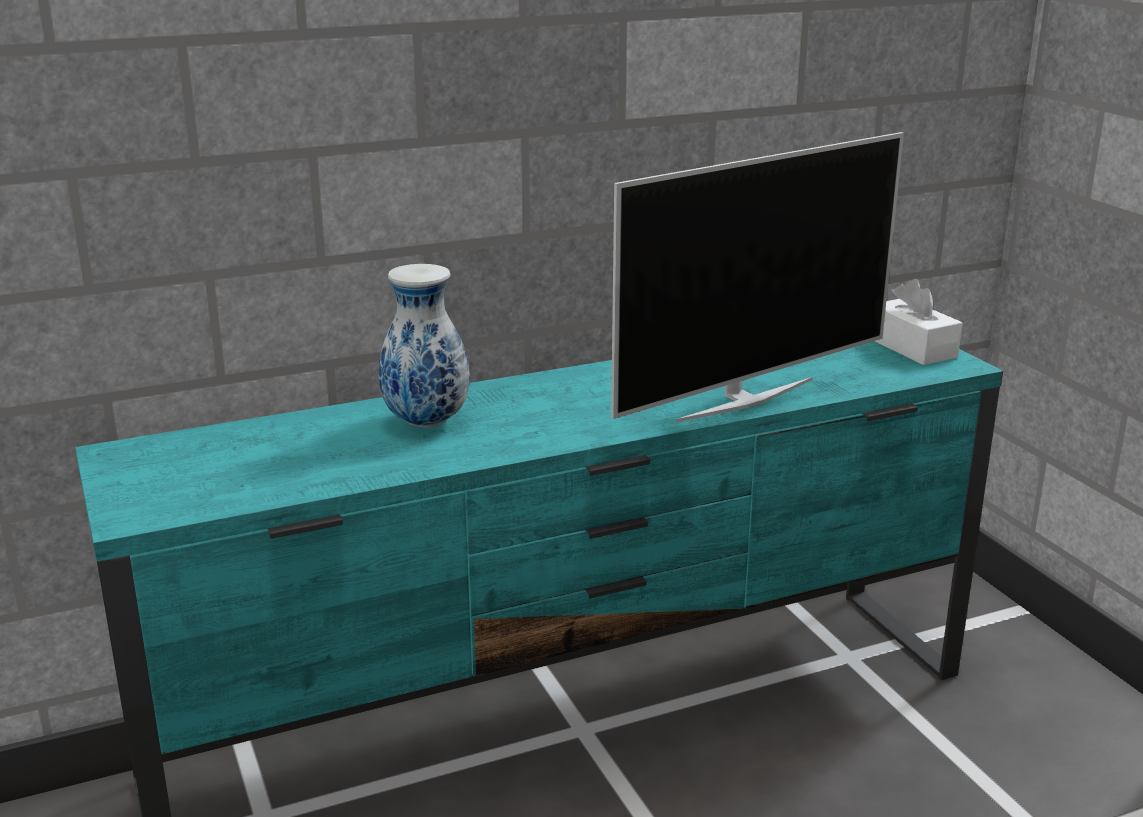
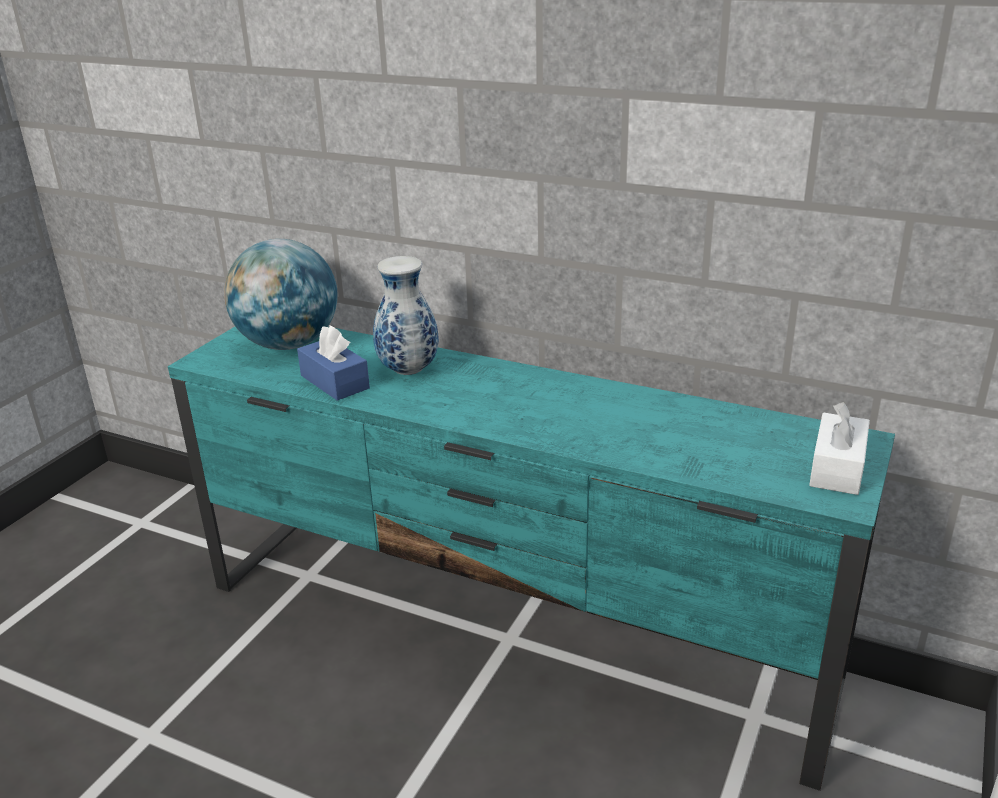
camera: 50 degrees right, 5 degrees up
(214, 456) = (288, 344): none -> globe
(371, 463) = (334, 382): none -> blue tissue box
(743, 399) = (609, 444): television -> none

